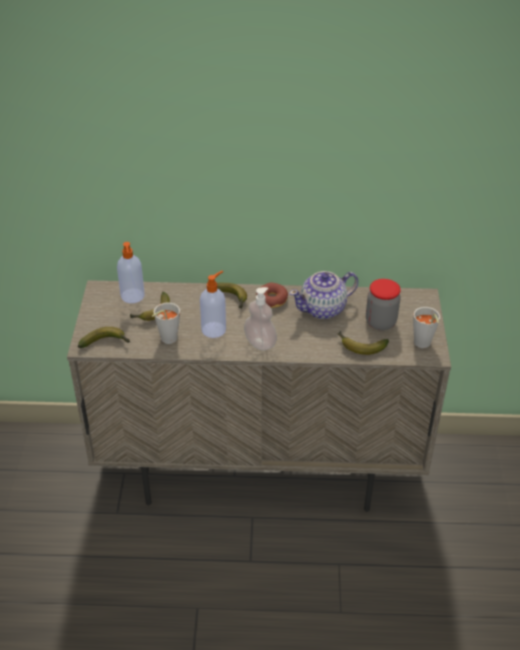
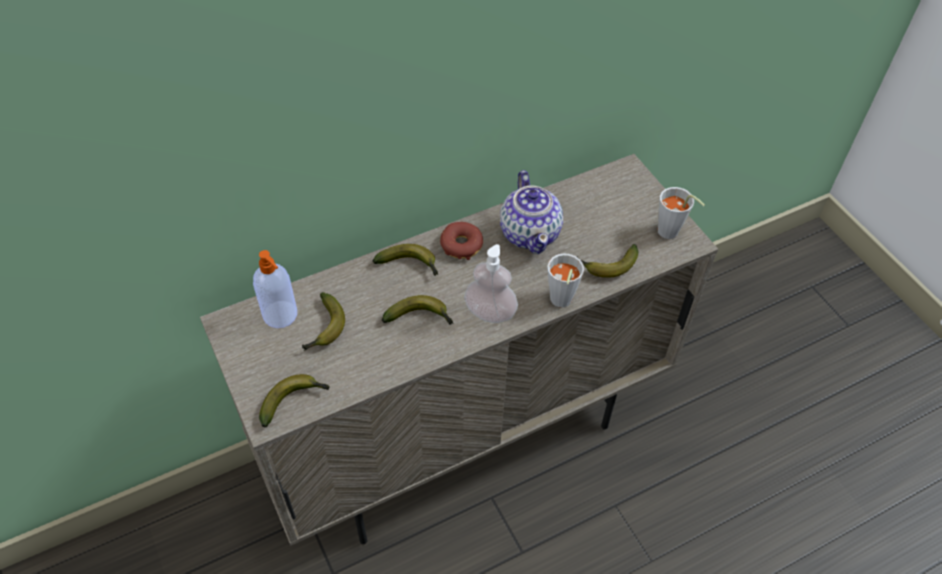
camera: 30 degrees left, 10 degrees up
(166, 340) = (370, 361): grey cup -> grey cup (559, 302)
(214, 329) = (421, 317): soap dispenser -> banana
(323, 309) = (530, 233): teapot -> teapot turned 45 degrees counterclockwise
(380, 322) = (606, 224): jar -> none

